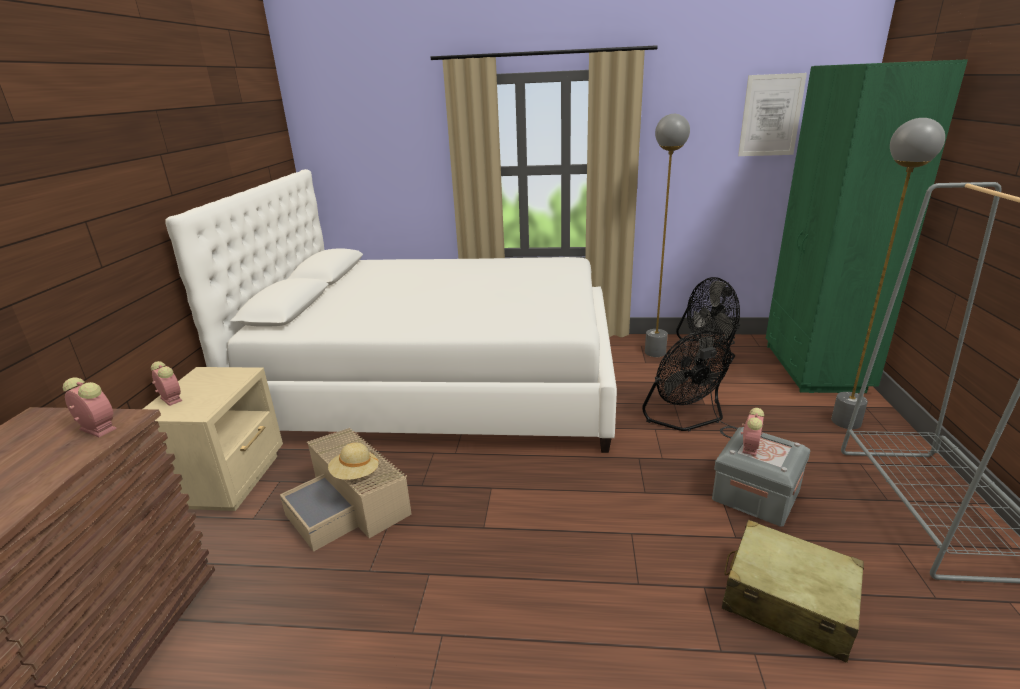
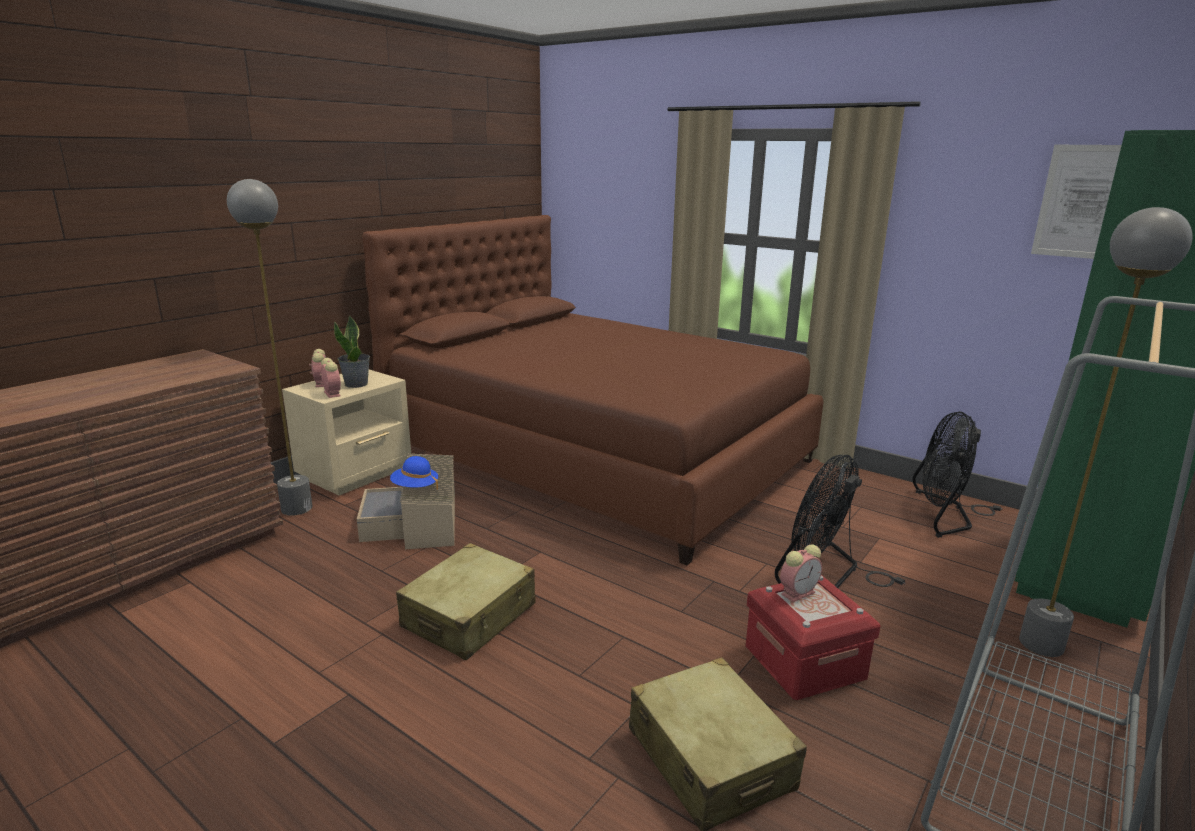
camera: 30 degrees right, 5 degrees down
(96, 429) = (215, 369): alarm clock -> alarm clock (331, 393)
(215, 388) = (356, 384): none -> potted plant
(355, 474) = (415, 487): beige hat -> blue hat
(440, 382) = (596, 454): white bed -> brown bed
(499, 576) = (470, 616): none -> beige suitcase
(655, 352) = (865, 495): grey floor lamp -> grey floor lamp (296, 508)
(697, 419) = (830, 572): black fan -> black fan turned 60 degrees counterclockwise
(756, 495) = (804, 662): grey storage box -> red storage box

